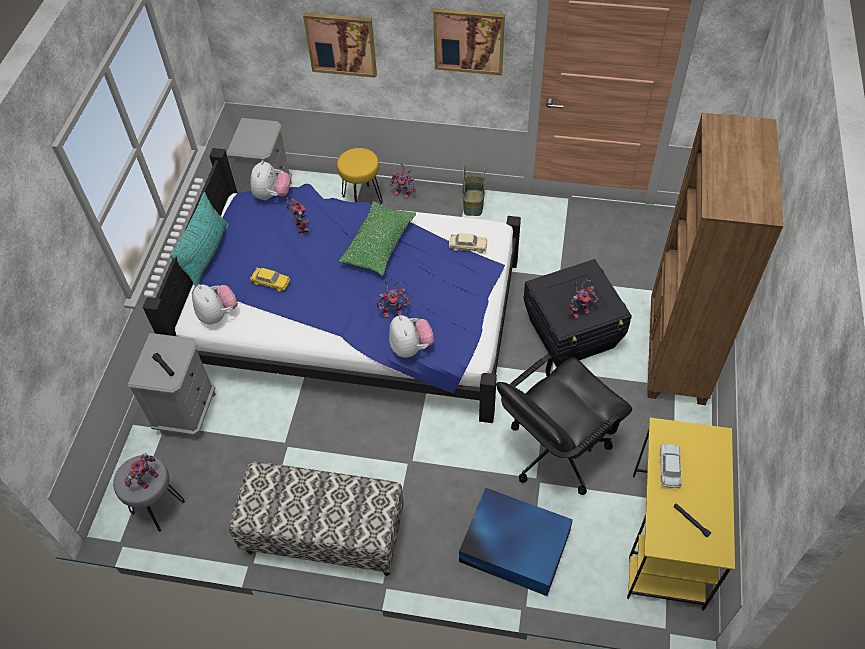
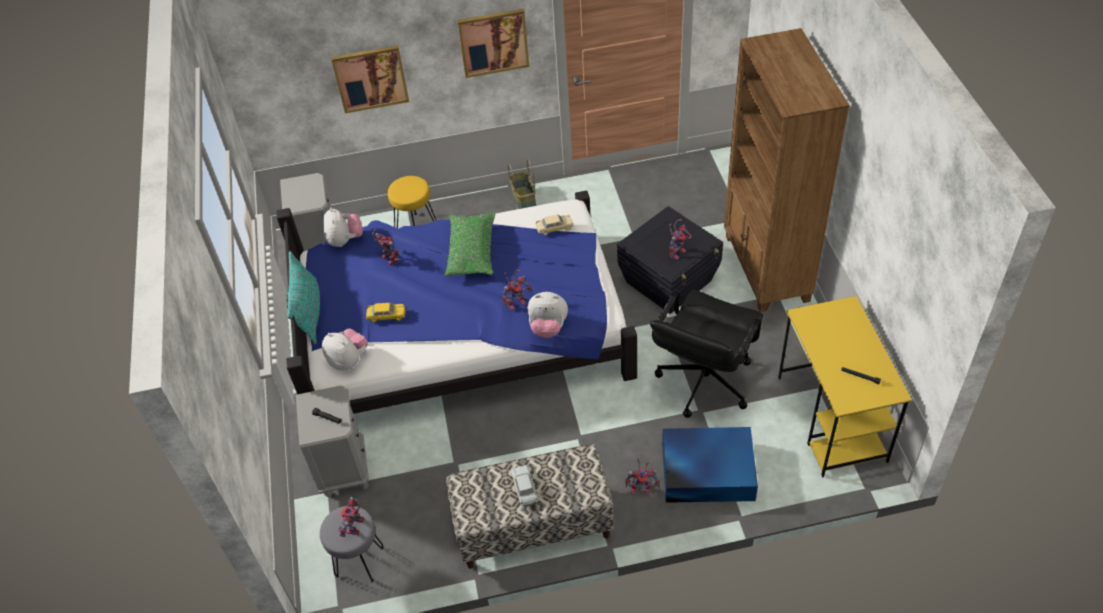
camera: 20 degrees left, 5 degrees down
(404, 193) = (454, 210): toy robot -> toy robot (642, 488)
(411, 347) = (548, 327): plush toy -> plush toy turned 135 degrees clockwise
(669, 468) = (822, 343): white toy car -> white toy car (524, 488)

